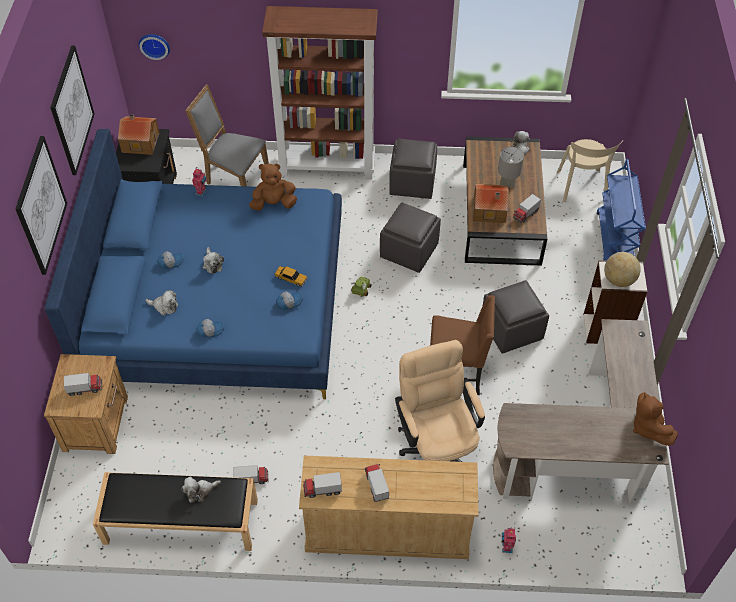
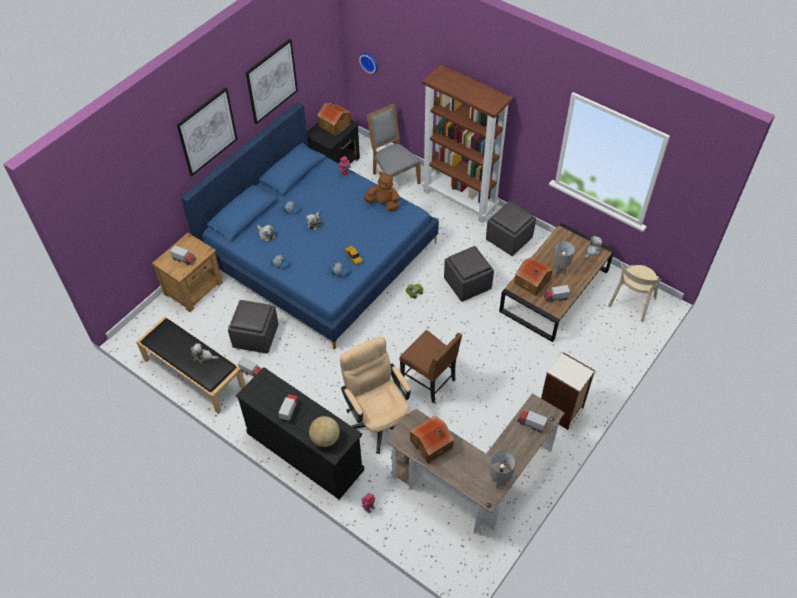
camera: 35 degrees right, 0 degrees up
(322, 490) = (257, 393): toy truck -> toy truck (531, 424)
(386, 531) = (304, 451): beige dresser -> black dresser
(436, 446) = (378, 419): beige office chair -> beige office chair turned 45 degrees counterclockwise
(512, 329) = (493, 374): grey ottoman -> grey ottoman (256, 337)
(552, 430) = (432, 444): none -> toy house
(615, 240) = (623, 353): blue cart -> none
(618, 280) = (565, 373): globe -> globe (325, 439)
(648, 427) = (499, 481): brown plush toy -> grey table lamp

